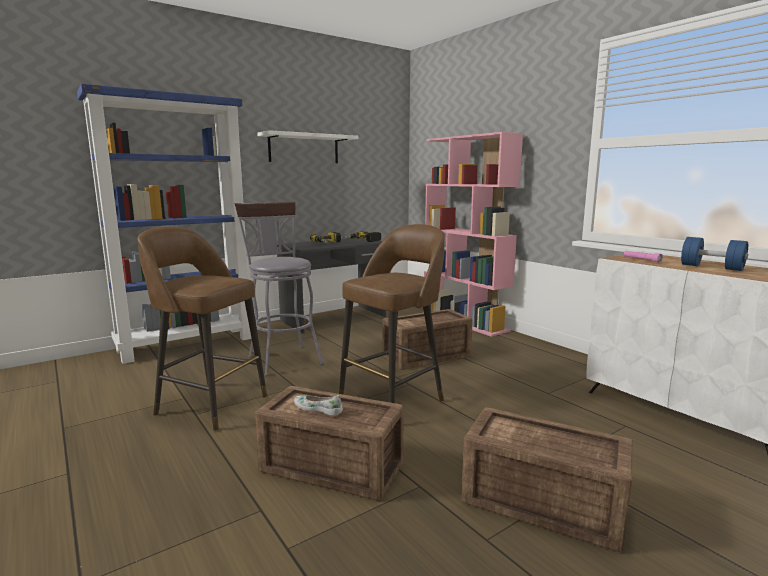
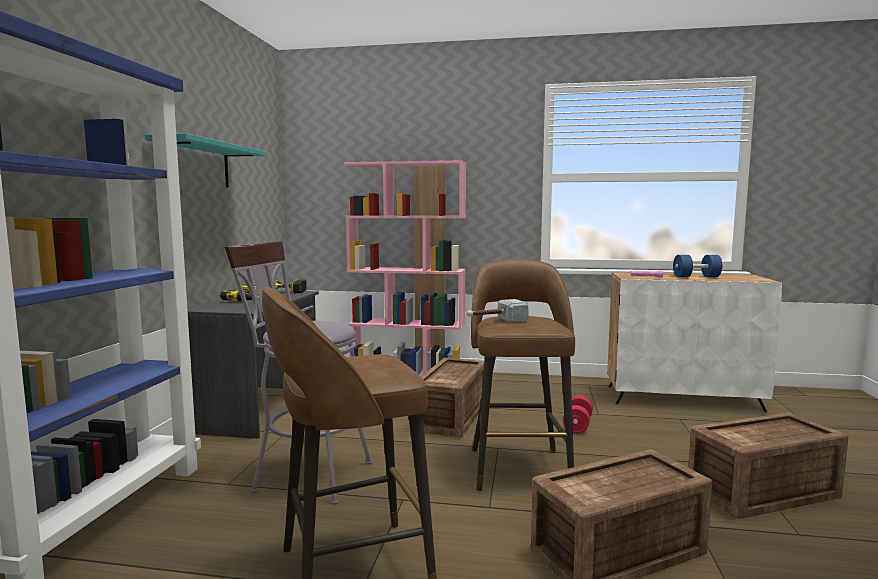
camera: 45 degrees left, 5 degrees down
(304, 148) = (195, 164): white shelf -> turquoise shelf
(318, 409) = (611, 484): white shoe -> none
(375, 274) = (495, 321): none -> hammer
(506, 393) = (577, 425): none -> red dumbbell

